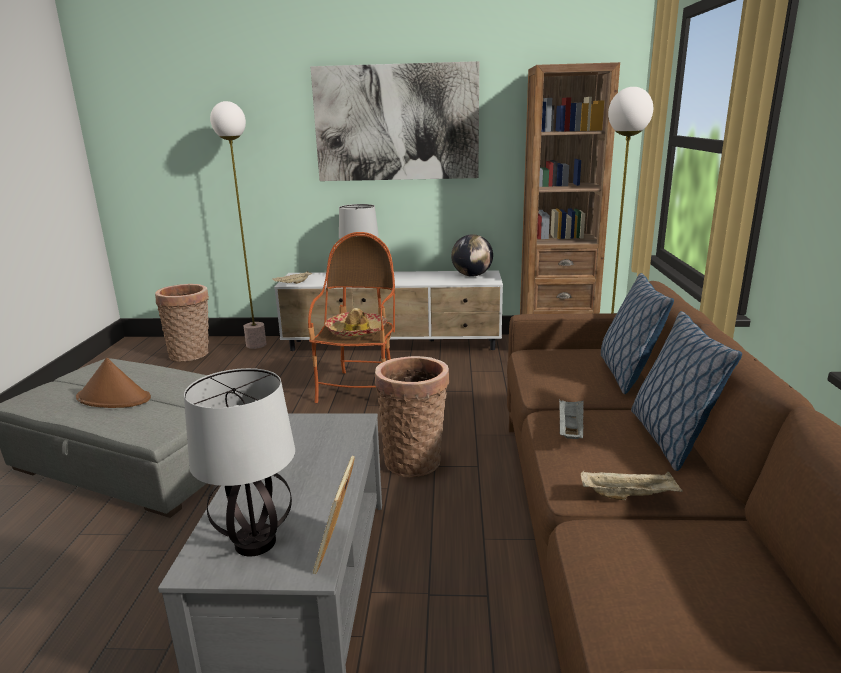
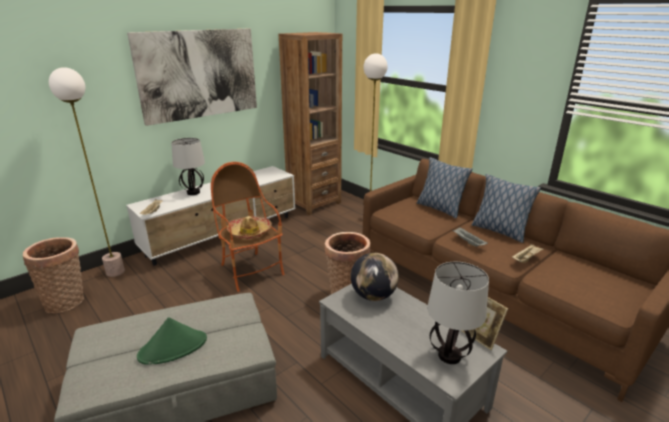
camera: 45 degrees left, 5 degrees up
(114, 398) = (173, 347): brown hat -> green hat
(472, 275) = (265, 173): globe -> globe (373, 296)

